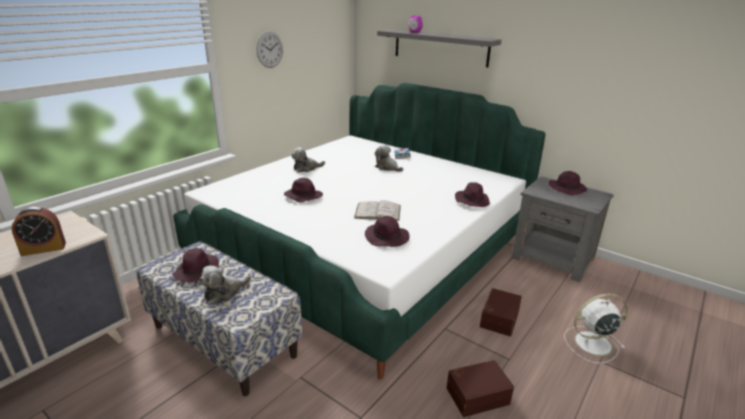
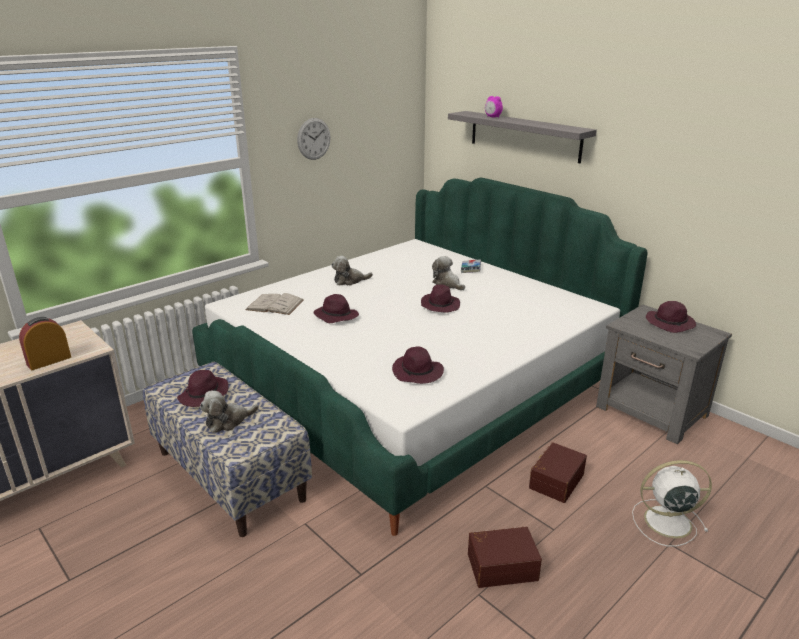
camera: 10 degrees right, 0 degrees up
(43, 249) = (49, 361): alarm clock -> alarm clock turned 150 degrees clockwise
(377, 212) = (417, 340): white book -> white book (275, 305)
(472, 201) = (538, 333): purple hat -> purple hat (440, 305)

